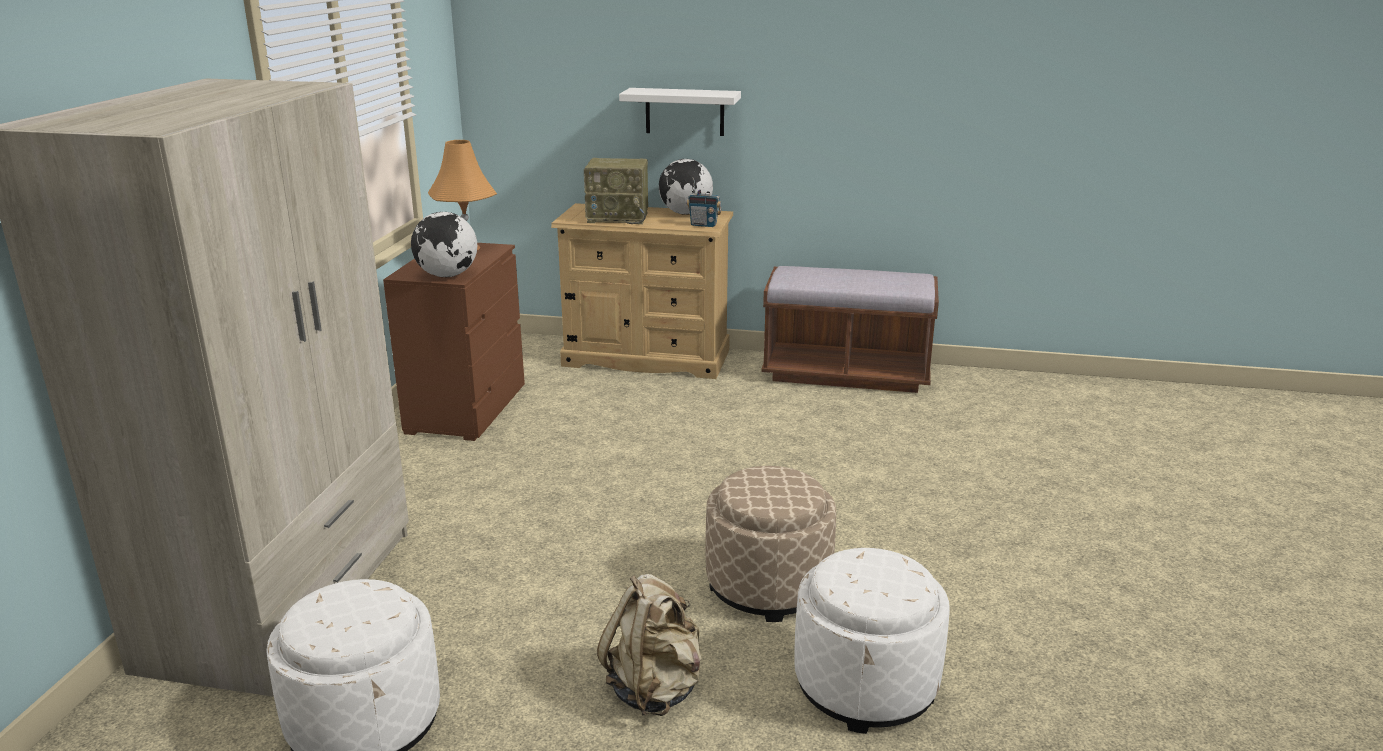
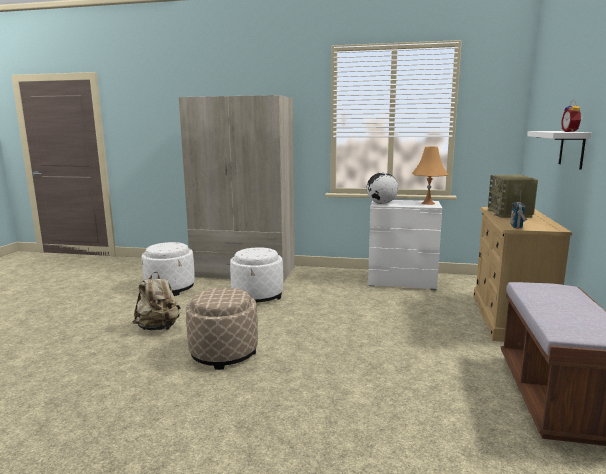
camera: 90 degrees right, 10 degrees down
(467, 409) = (402, 282): brown dresser -> white dresser
(685, 213) = (543, 223): globe -> none
(716, 92) = (571, 131): none -> alarm clock
(865, 685) = (128, 375): white ottoman -> white ottoman (257, 296)

